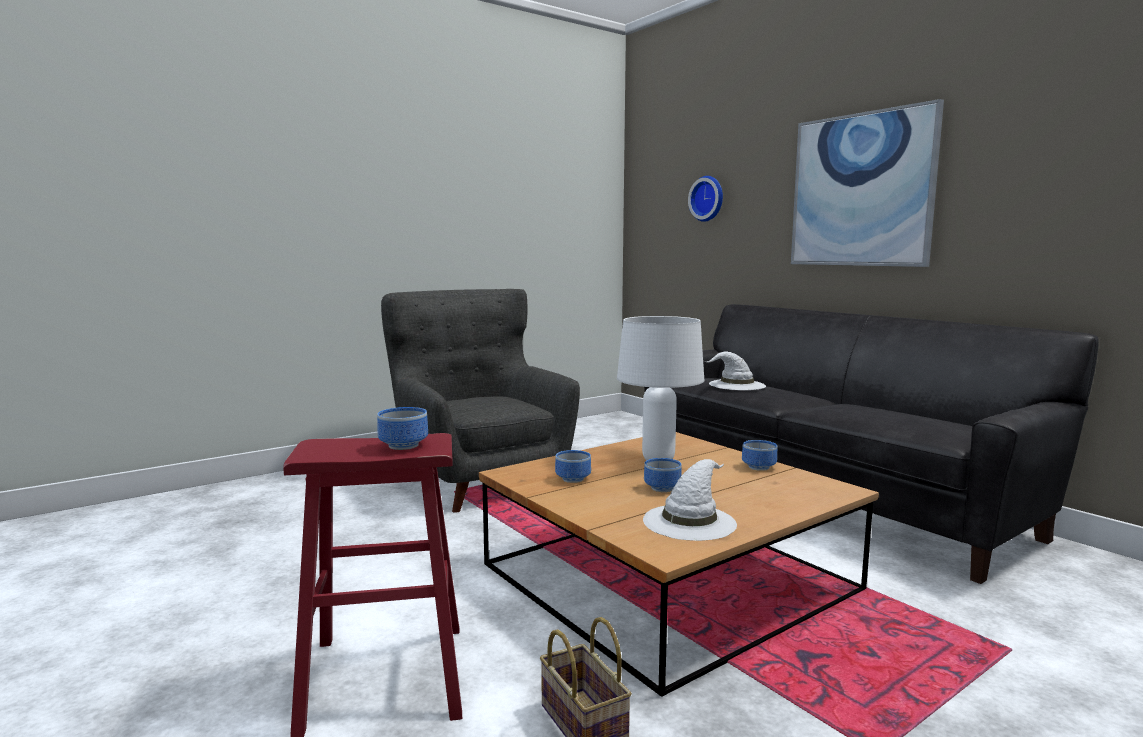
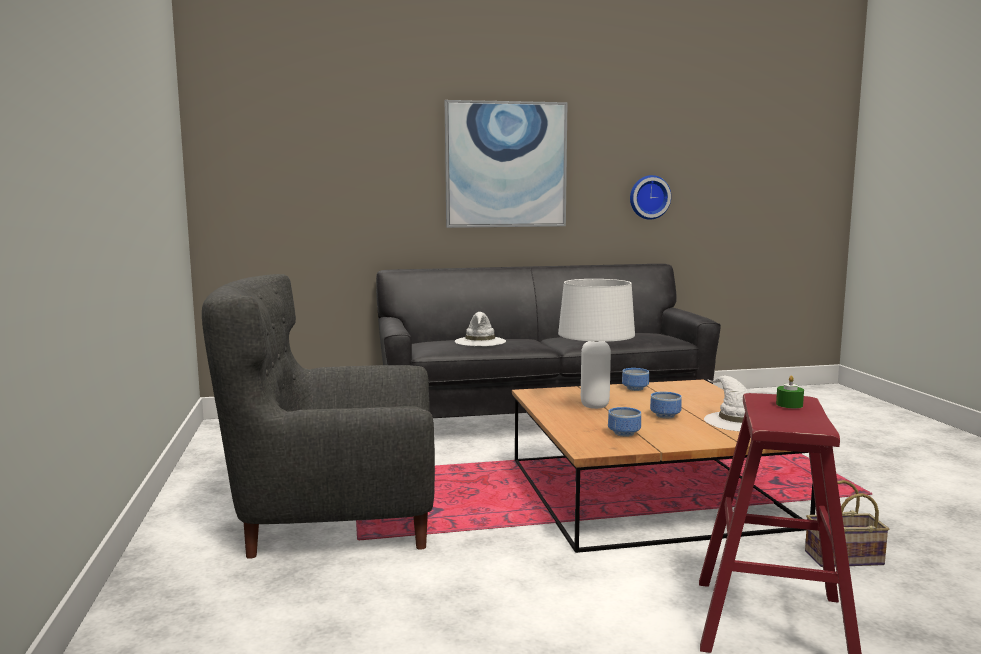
camera: 65 degrees left, 0 degrees up
(402, 446) = (789, 405): bowl -> green candle
(708, 199) = (333, 161): wall clock -> wall clock (649, 197)

